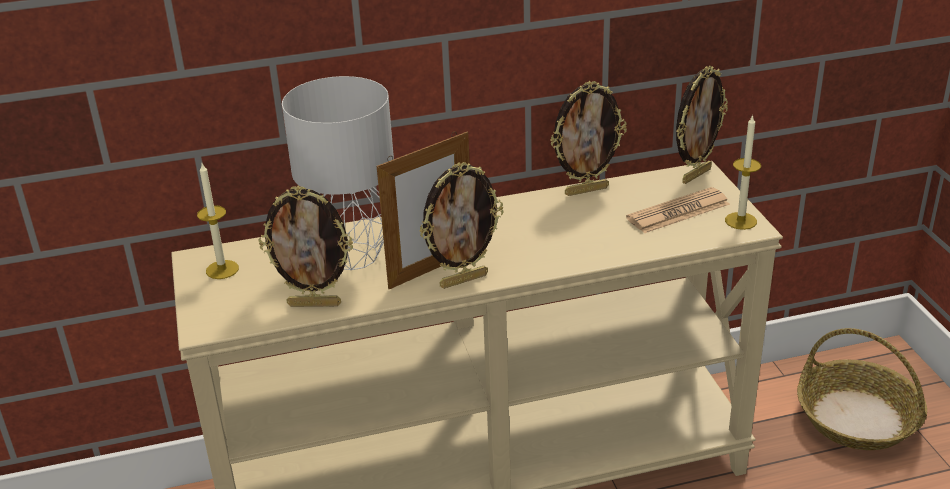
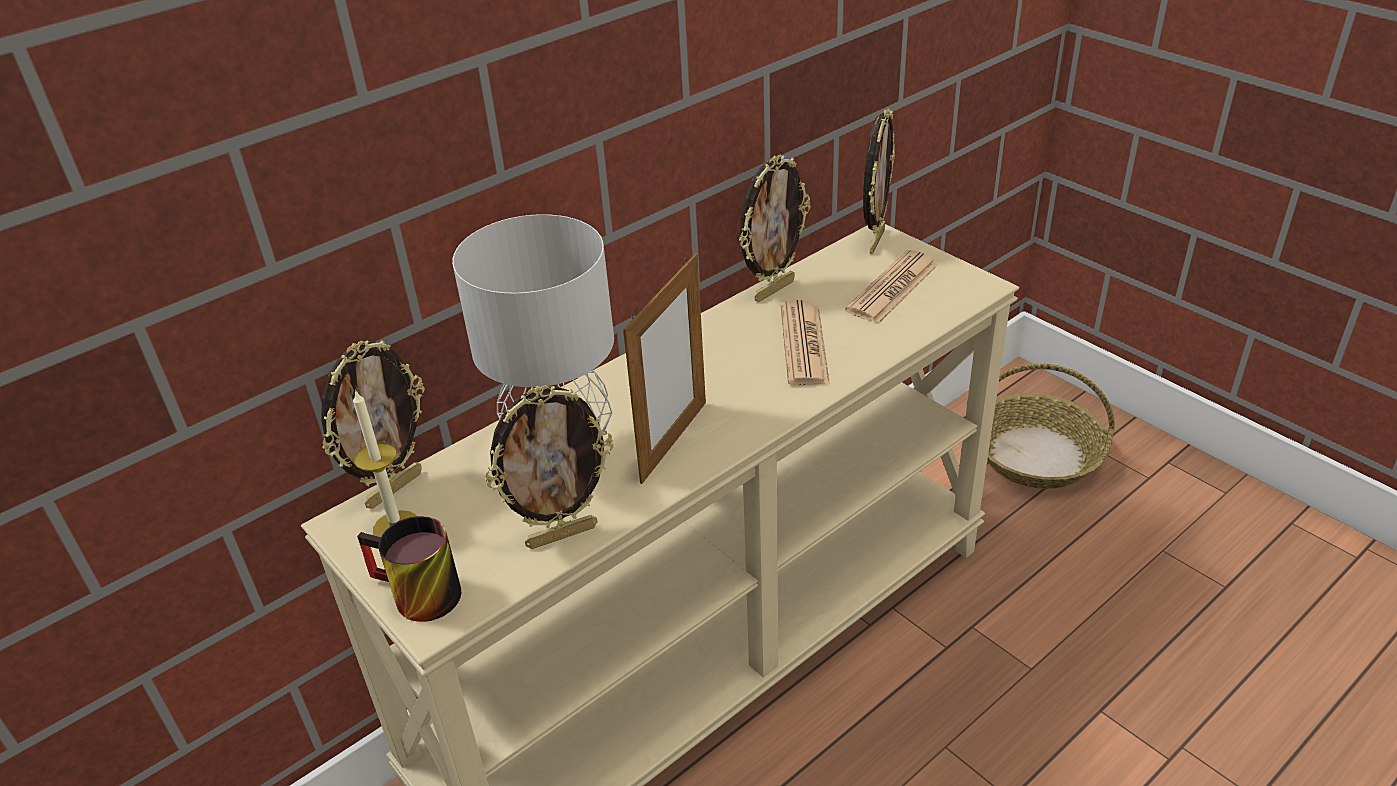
camera: 25 degrees left, 5 degrees up
(202, 312) = (414, 597): none -> mug
(463, 280) = (723, 442): picture frame -> picture frame (393, 488)
(576, 232) = (804, 344): none -> newspaper
(740, 221) = (964, 280): candle -> none

